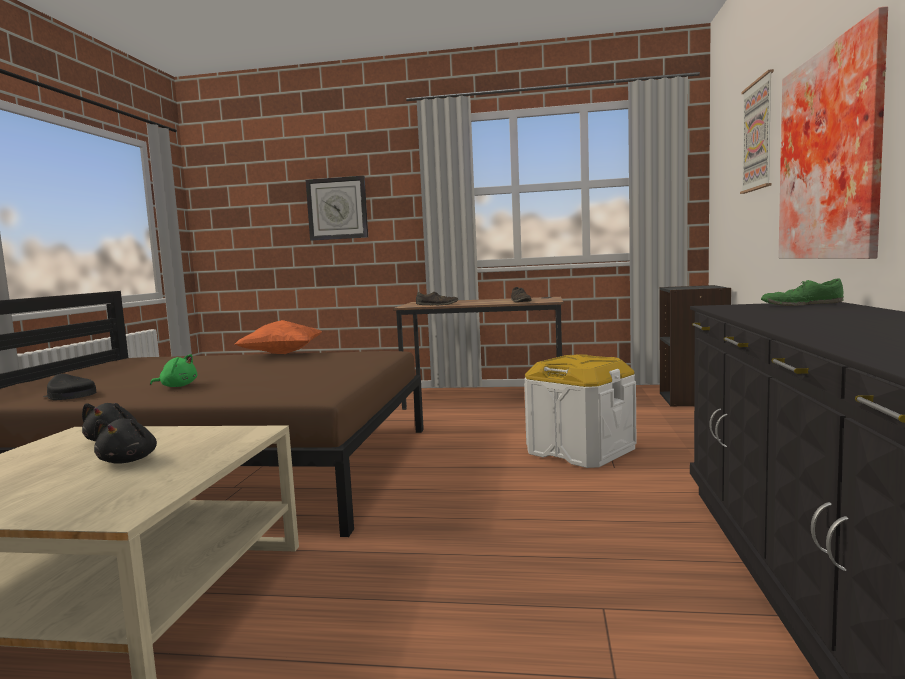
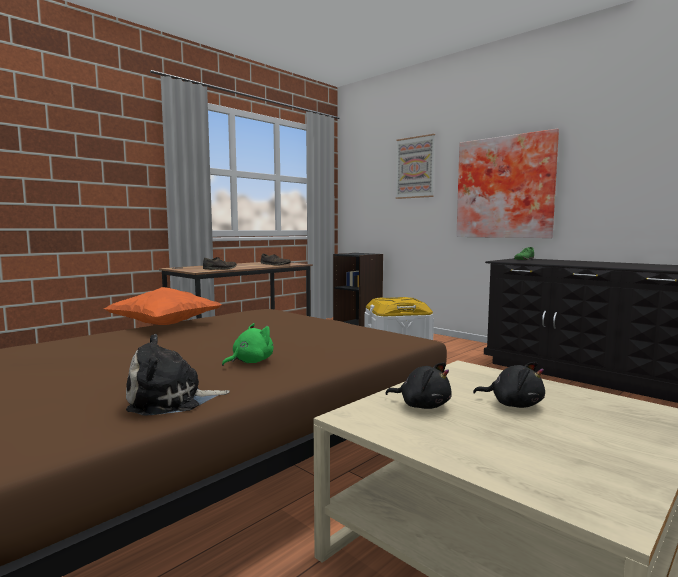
camera: 55 degrees left, 0 degrees up
(69, 396) = (171, 401): black cap -> plush toy
(337, 208) = (62, 165): wall clock -> none

